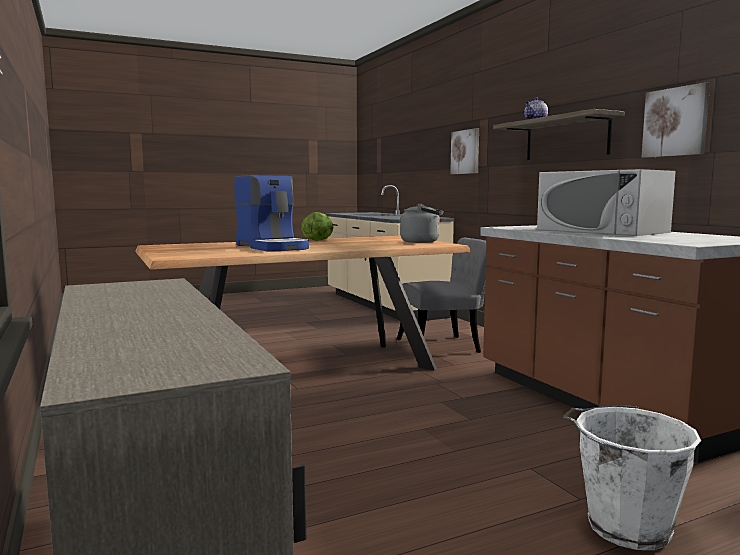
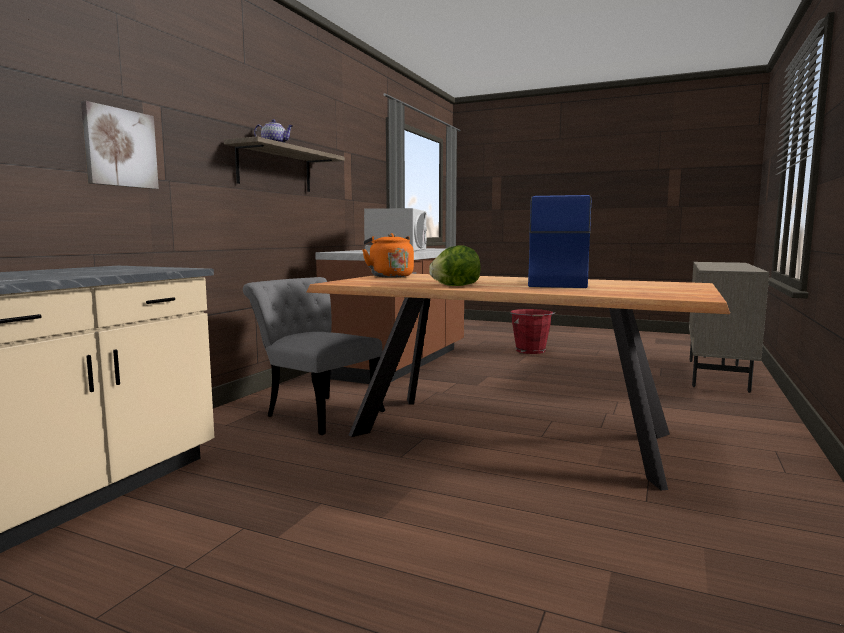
camera: 130 degrees left, 0 degrees up
(422, 242) = (389, 276): grey kettle -> orange kettle
(625, 526) = (530, 351): white bucket -> red bucket
(675, 122) = (340, 176): picture -> none

